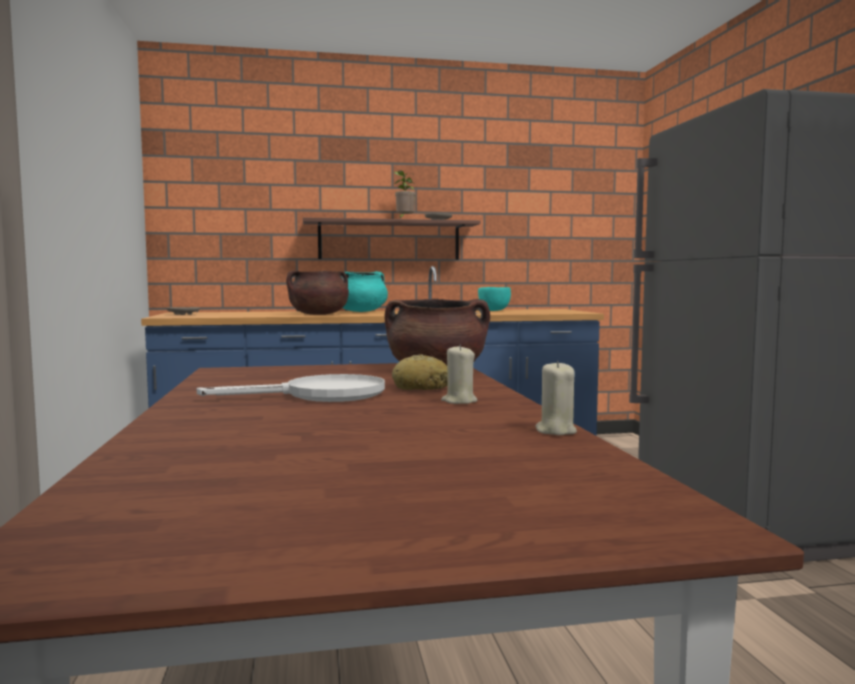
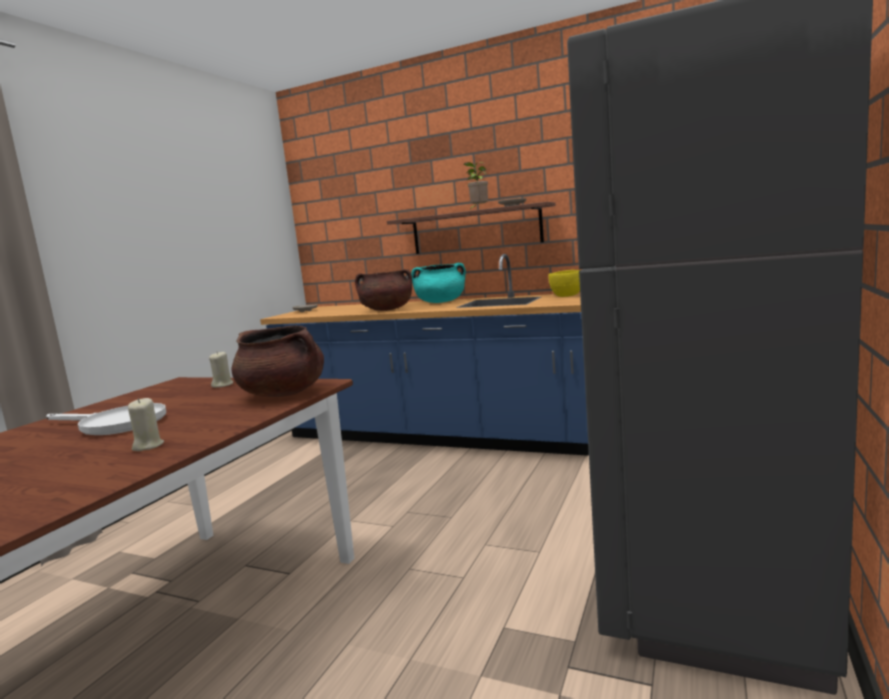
camera: 35 degrees right, 5 degrees up
(421, 387) = (193, 421): bread -> none
(494, 310) = (567, 296): turquoise bowl -> yellow bowl
(555, 431) = (54, 504): beige candle -> beige candle (223, 385)

